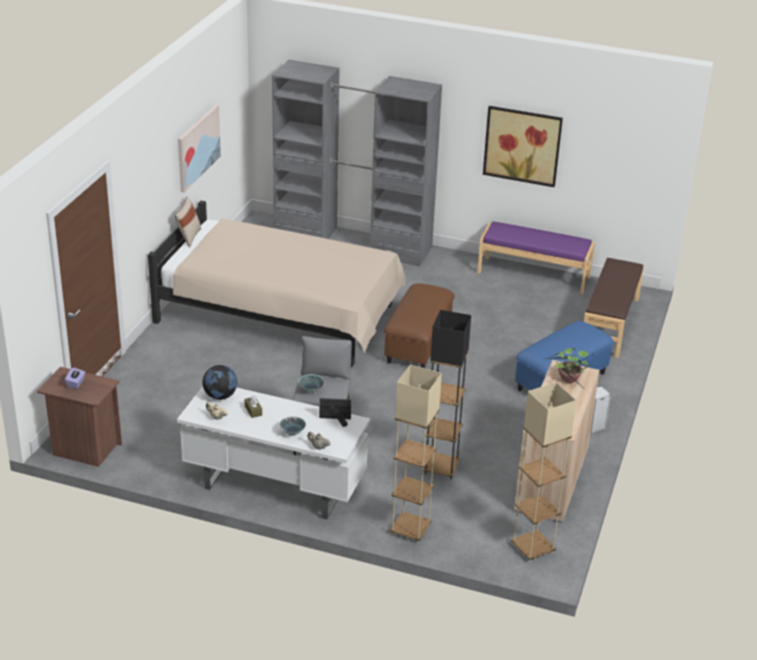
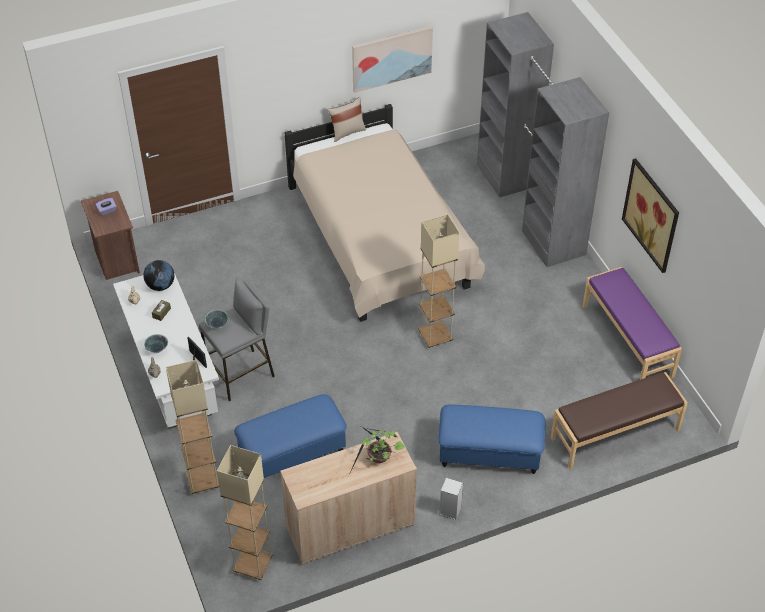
camera: 50 degrees right, 15 degrees up
(417, 344) = (435, 337): brown ottoman -> beige floor lamp
(441, 468) = (292, 452): black floor lamp -> blue ottoman

